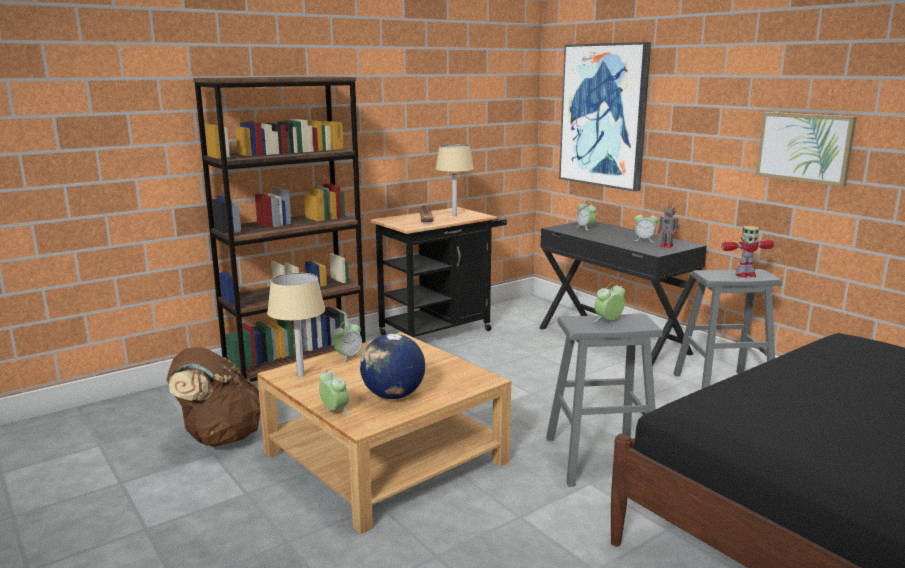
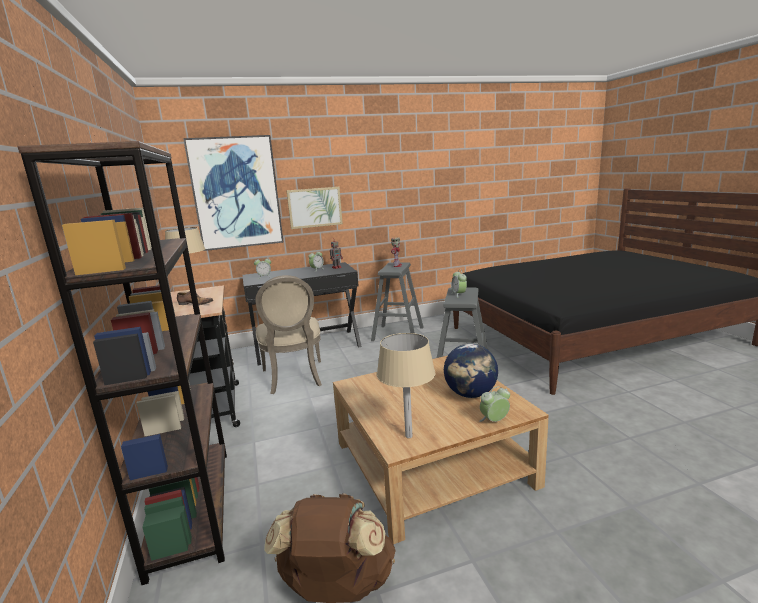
camera: 70 degrees left, 0 degrees up
(348, 357) = (378, 409): alarm clock -> none
(523, 352) = (294, 378): none -> beige chair
(804, 147) = (388, 192): picture -> picture (314, 207)

